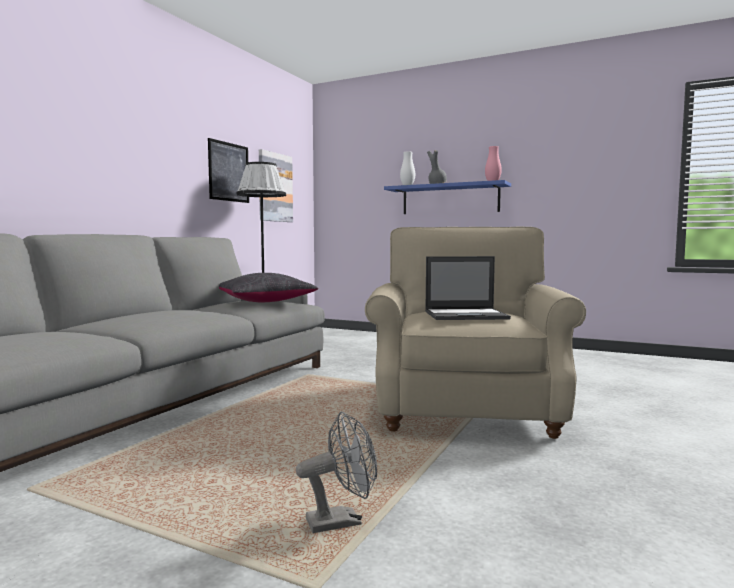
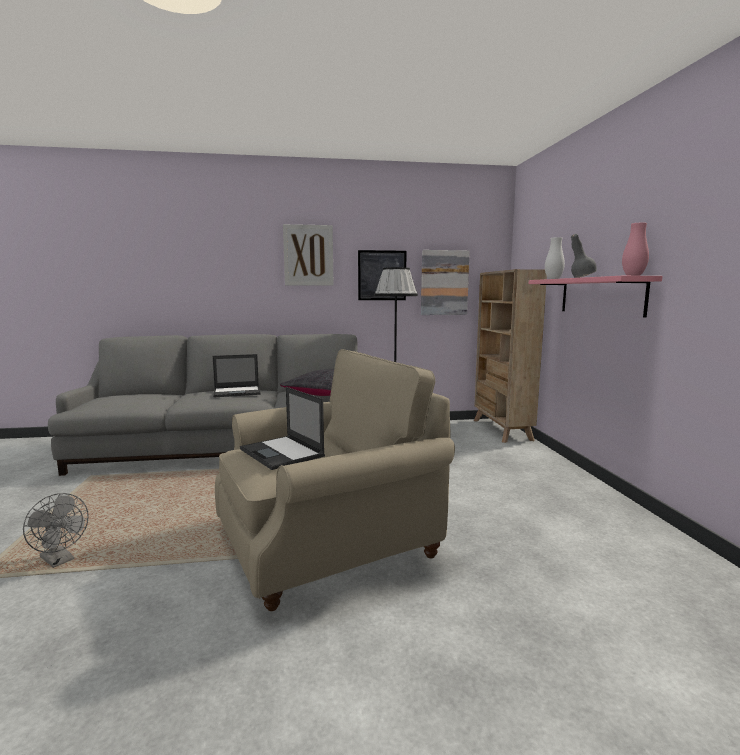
camera: 55 degrees right, 5 degrees up
(160, 134) = (308, 255): none -> picture
(170, 310) = (237, 392): none -> laptop
(341, 332) = (501, 430): none -> beige bookcase
(450, 199) = (600, 296): blue shelf -> pink shelf

